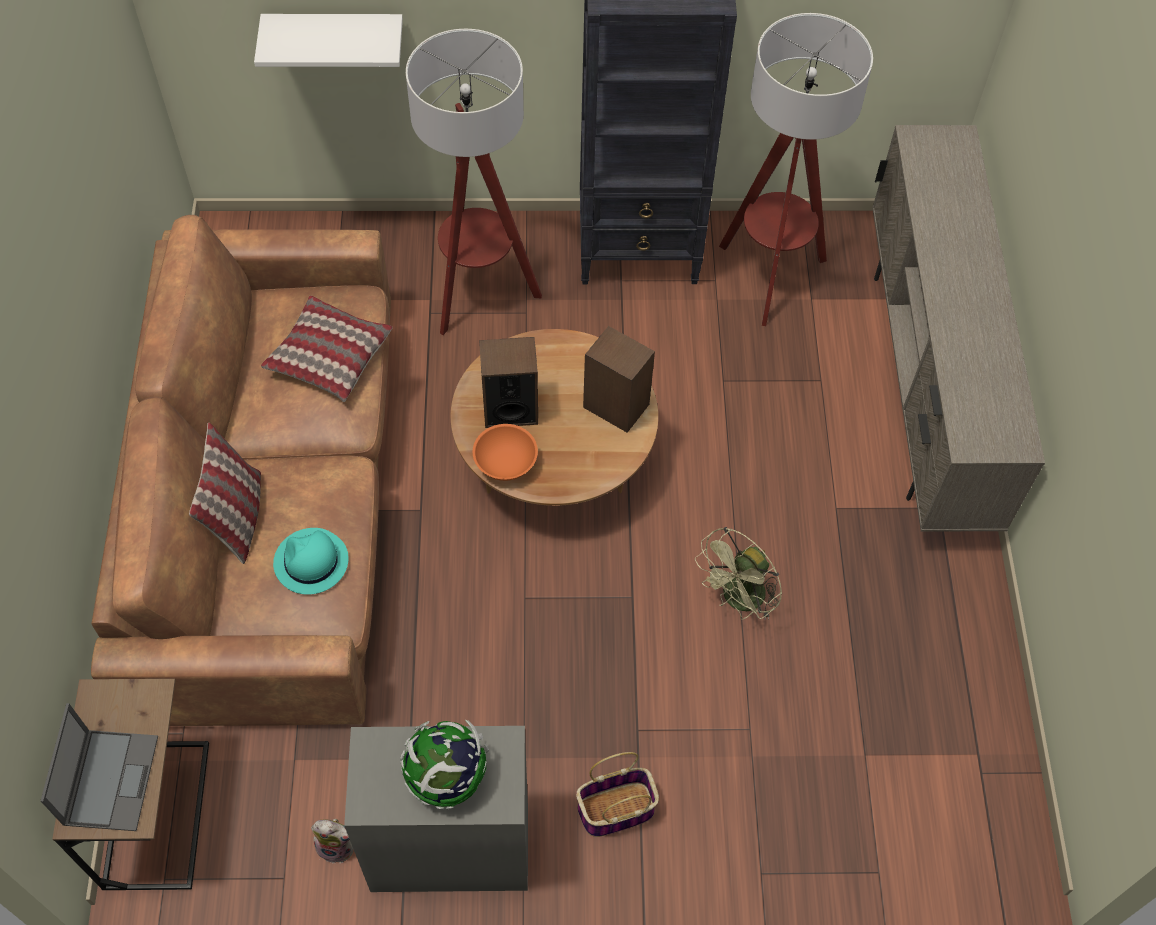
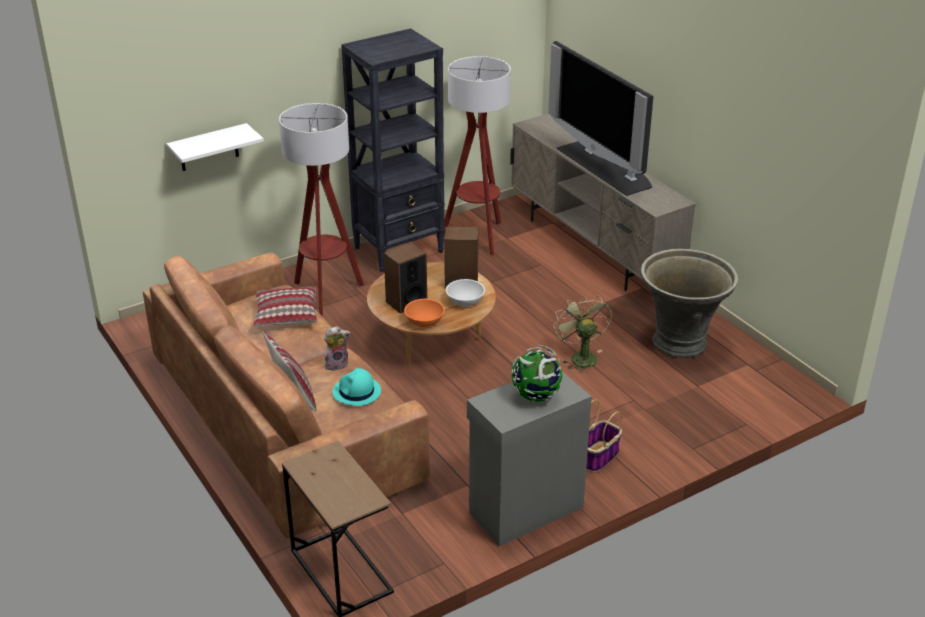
camera: 30 degrees left, 25 degrees down
(111, 779) = (342, 491): laptop -> none
(337, 846) = (462, 537): plush toy -> plush toy (337, 364)
(591, 450) = (465, 301): none -> white bowl
(738, 600) = (580, 356): green fan -> green fan turned 150 degrees clockwise
(908, 653) = (680, 342): none -> grey planter
(963, 301) = (605, 167): none -> television

